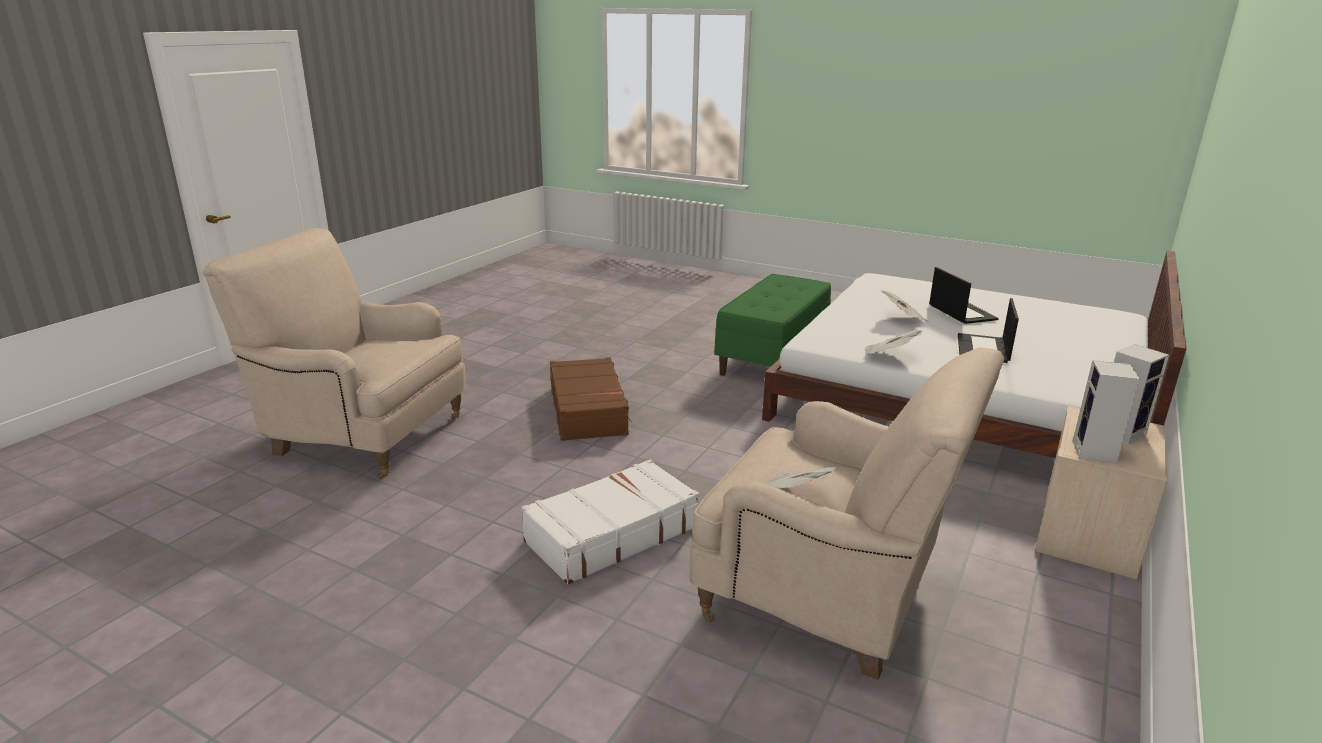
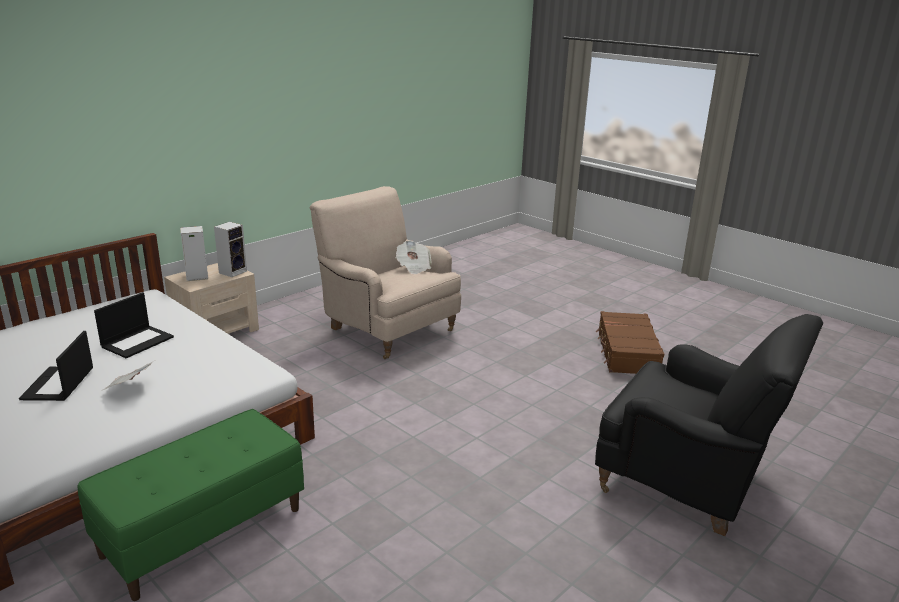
camera: 165 degrees left, 0 degrees up
(363, 436) = (687, 483): beige armchair -> black armchair
(589, 410) = (469, 478): brown suitcase -> brown suitcase (626, 352)
(611, 534) = (483, 371): white suitcase -> none
(888, 356) = (224, 348): newspaper -> none

